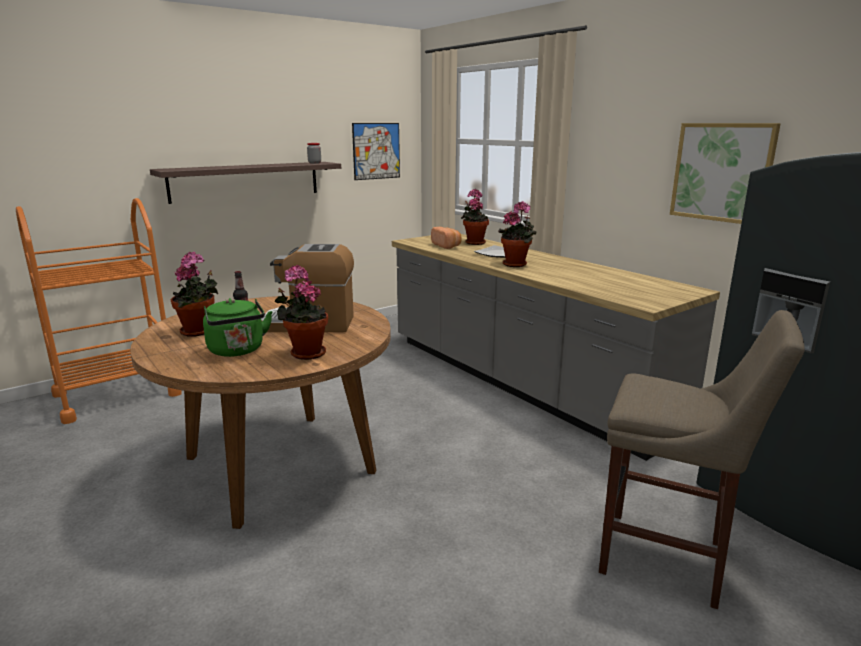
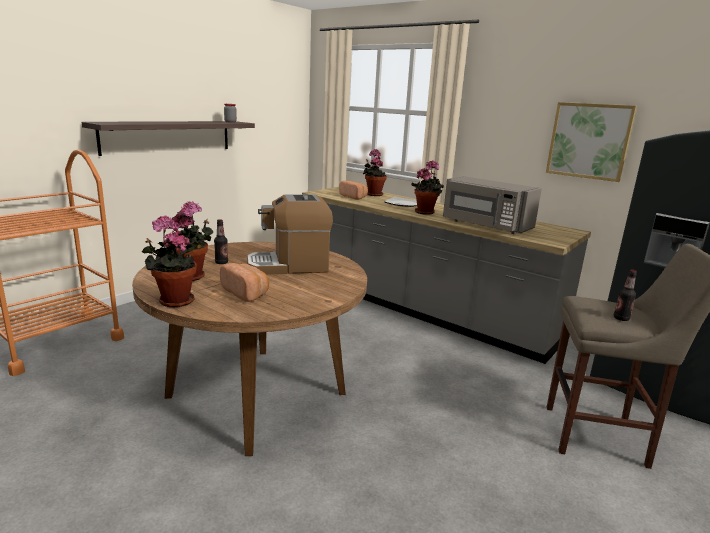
camera: 15 degrees left, 0 degrees up
(237, 351) = (246, 293): green kettle -> bread
(305, 353) = (310, 292): potted plant -> potted plant (173, 301)
(376, 151) = (275, 113): picture -> none
(576, 282) = (485, 225): none -> grey microwave
(672, 406) = (621, 318): none -> bottle

